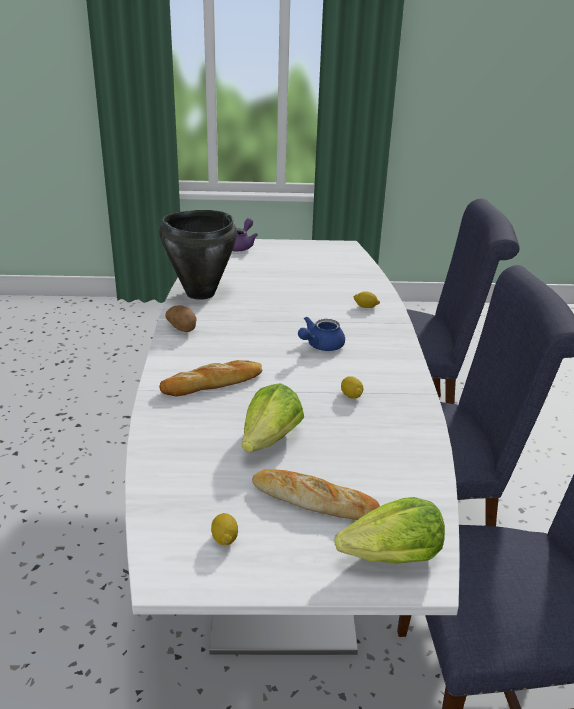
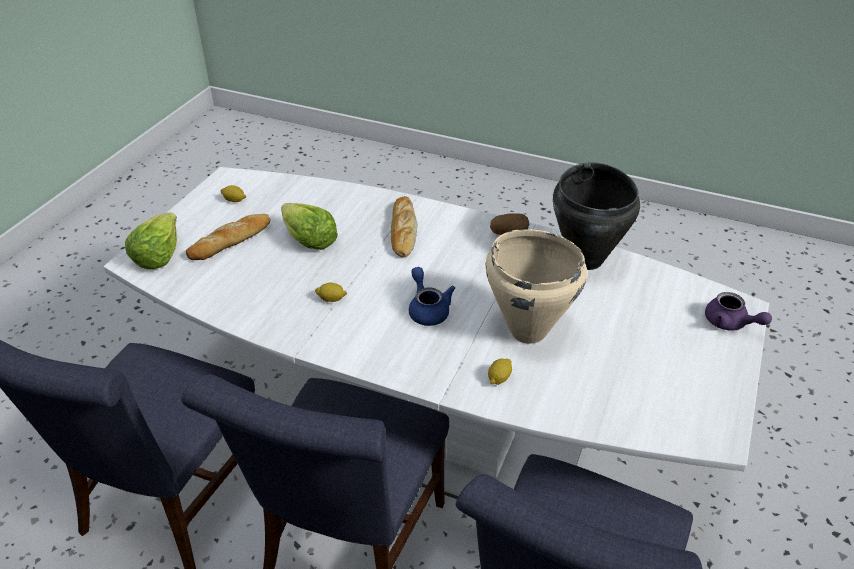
camera: 115 degrees right, 10 degrees up
(307, 304) = (527, 330): none -> beige cooking pot

